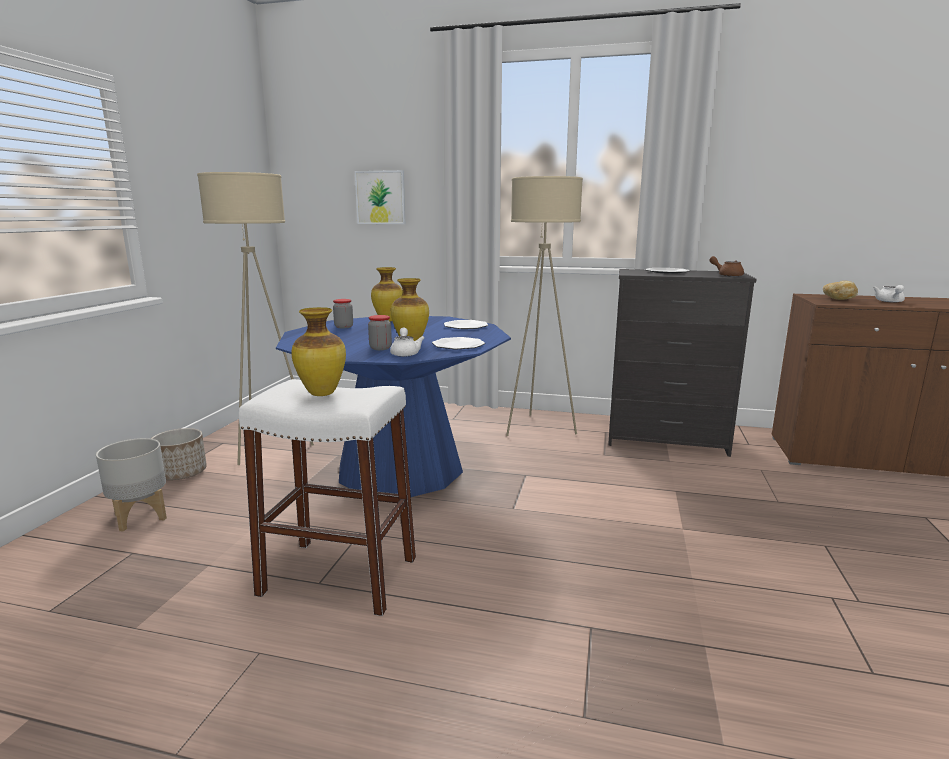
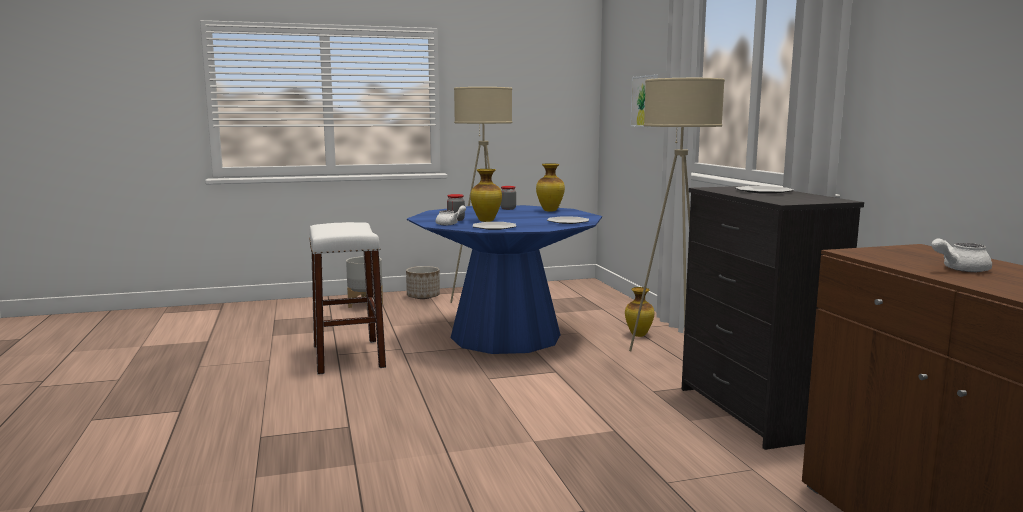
camera: 60 degrees right, 5 degrees down
(322, 393) = (344, 229): vase -> vase (639, 335)
(727, 275) = (785, 200): brown teapot -> none
(839, 299) = (912, 255): bread -> none

